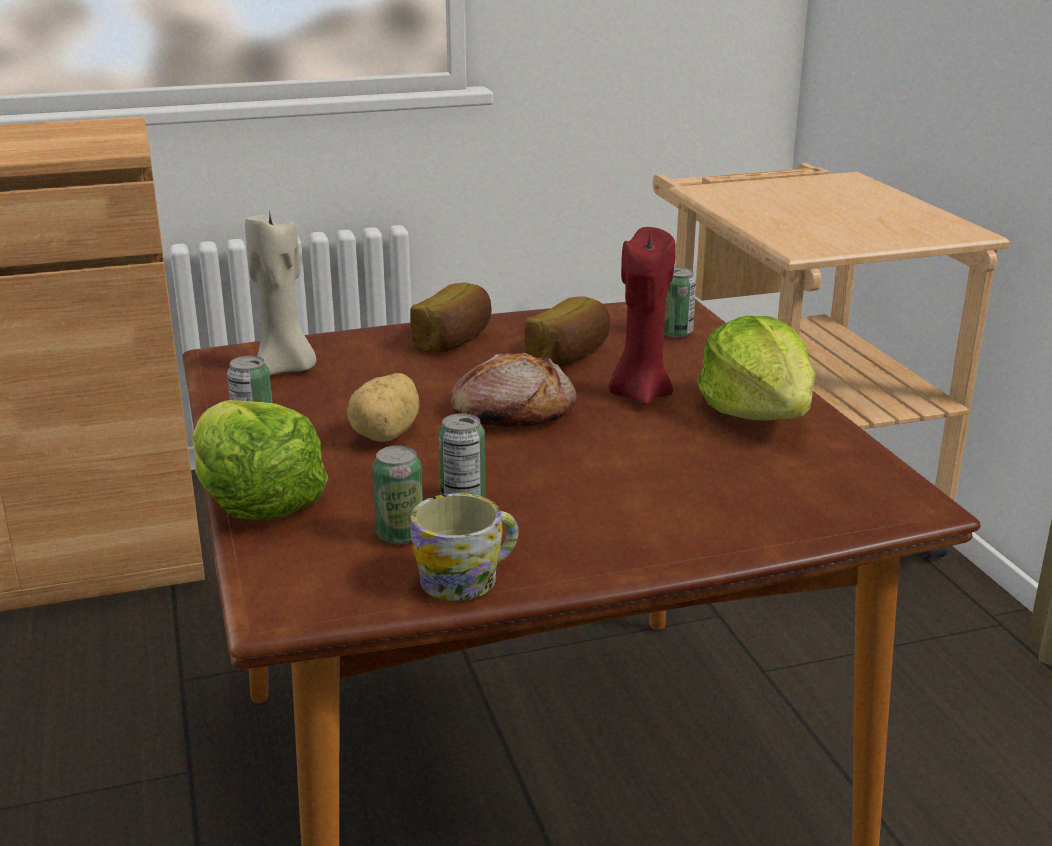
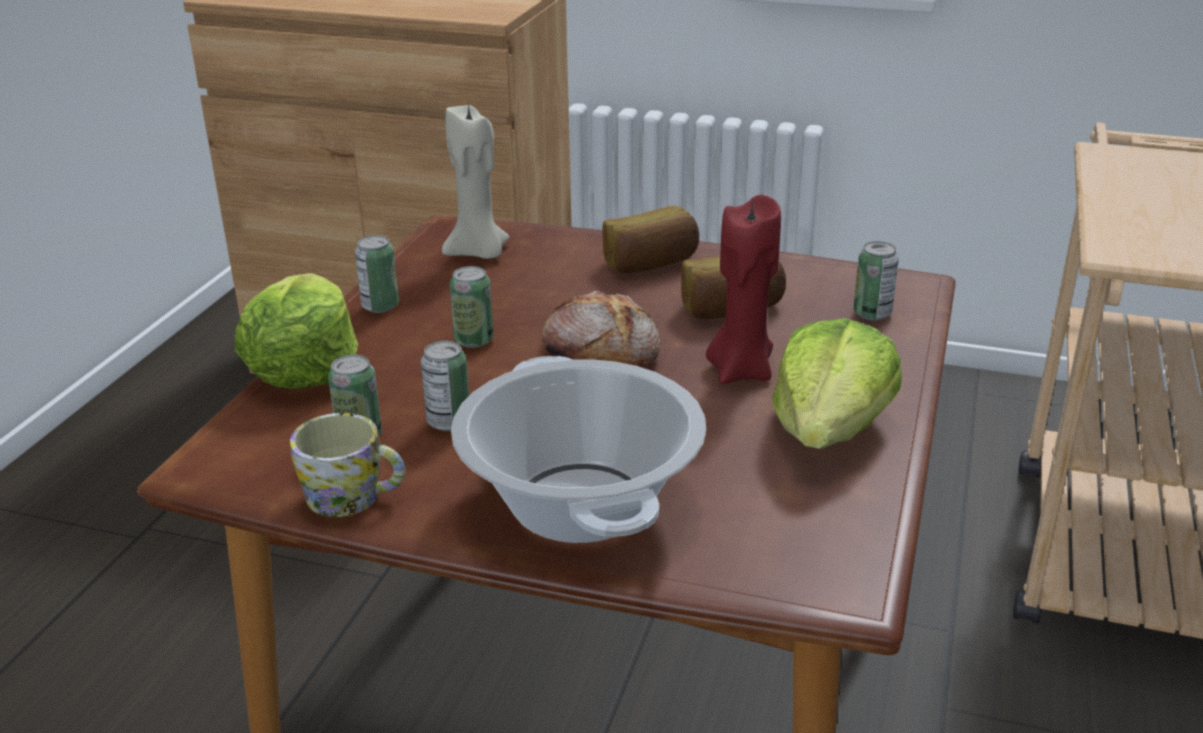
camera: 35 degrees right, 5 degrees up
(388, 434) = (474, 340): potato -> can
(659, 518) = (579, 504): none -> cooking pot

